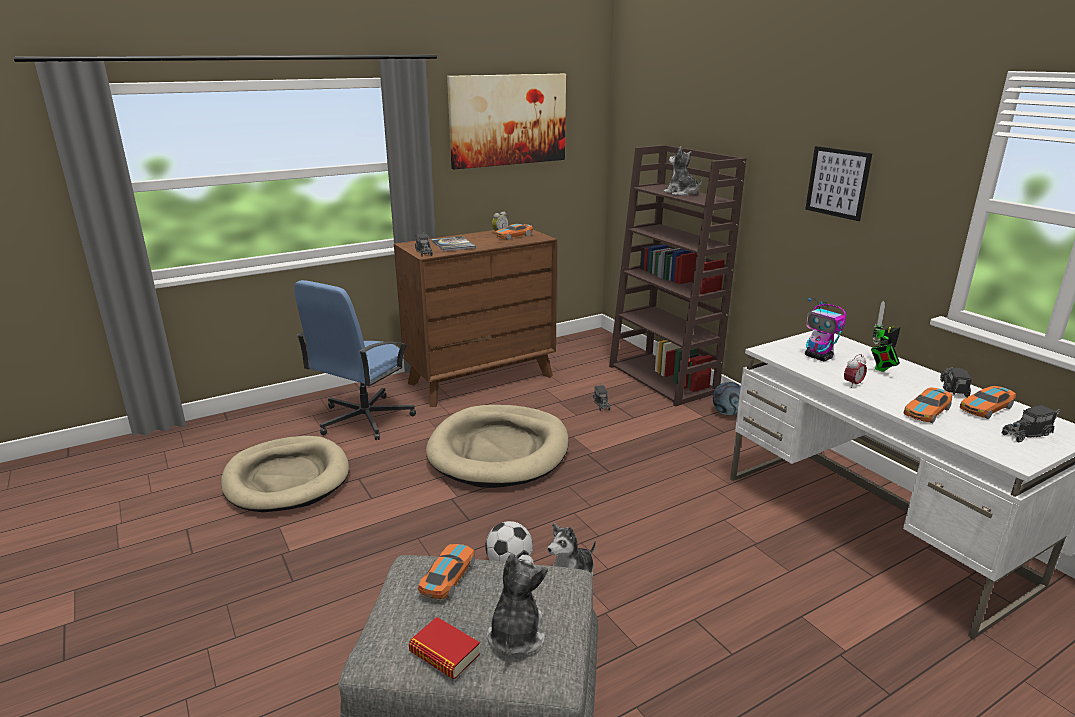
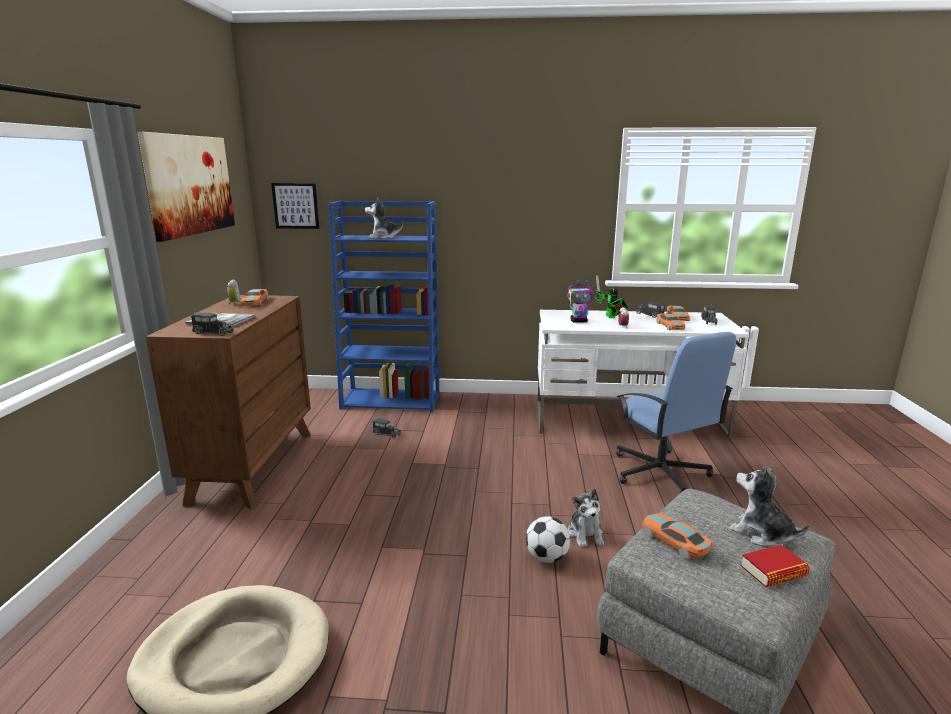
camera: 55 degrees left, 5 degrees down
(364, 419) = (202, 558): blue office chair -> blue office chair (660, 473)
(499, 450) = (384, 501): beige dog bed -> none
(663, 379) = (392, 400): brown bookcase -> blue bookcase
(727, 413) = (466, 402): football -> none
(837, 182) = (519, 208): picture -> picture (295, 206)

